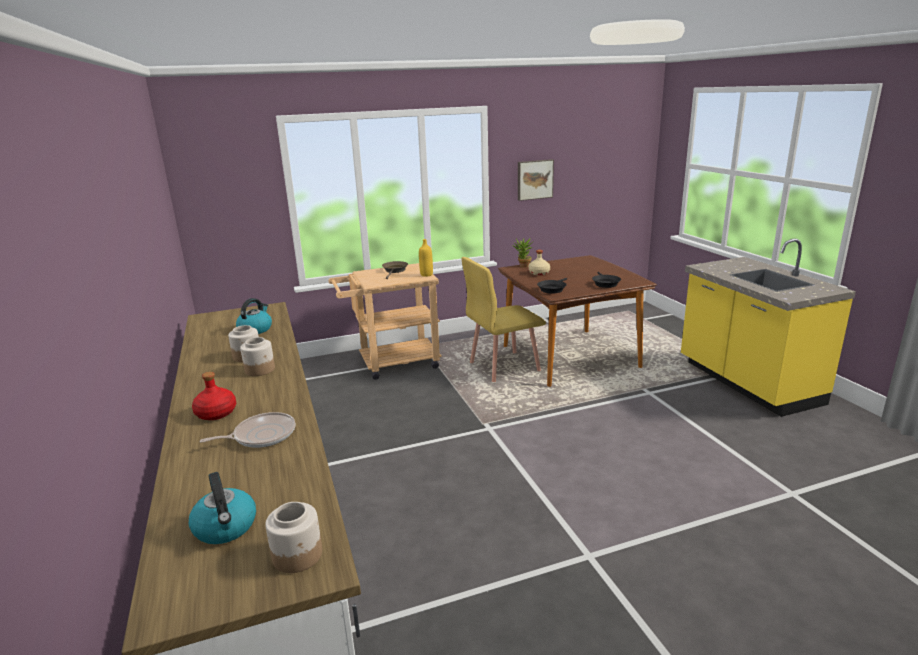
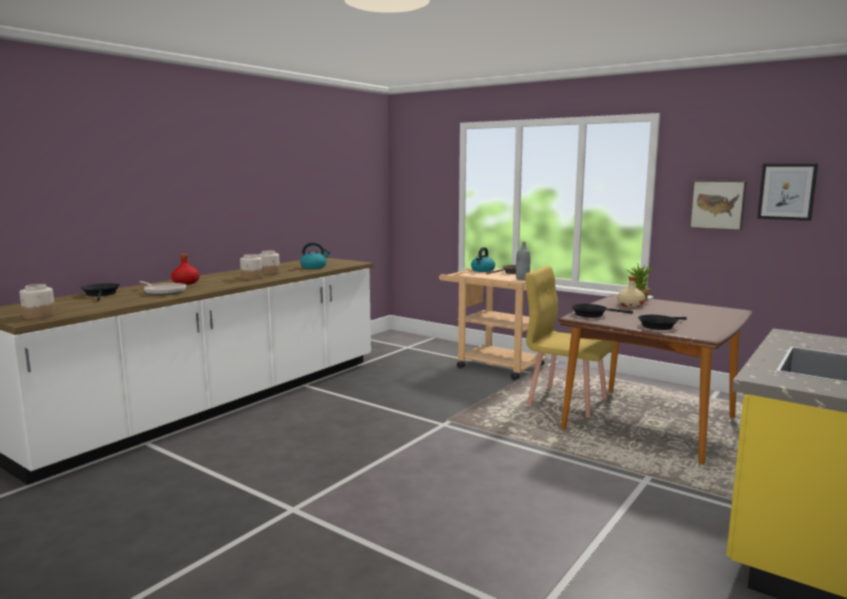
camera: 55 degrees right, 10 degrees down
(196, 487) = (101, 294): none -> black frying pan
(226, 528) = (63, 304): kettle -> kettle (482, 270)
(426, 275) = (522, 279): yellow bottle -> grey bottle
(575, 164) = (787, 191): none -> picture

